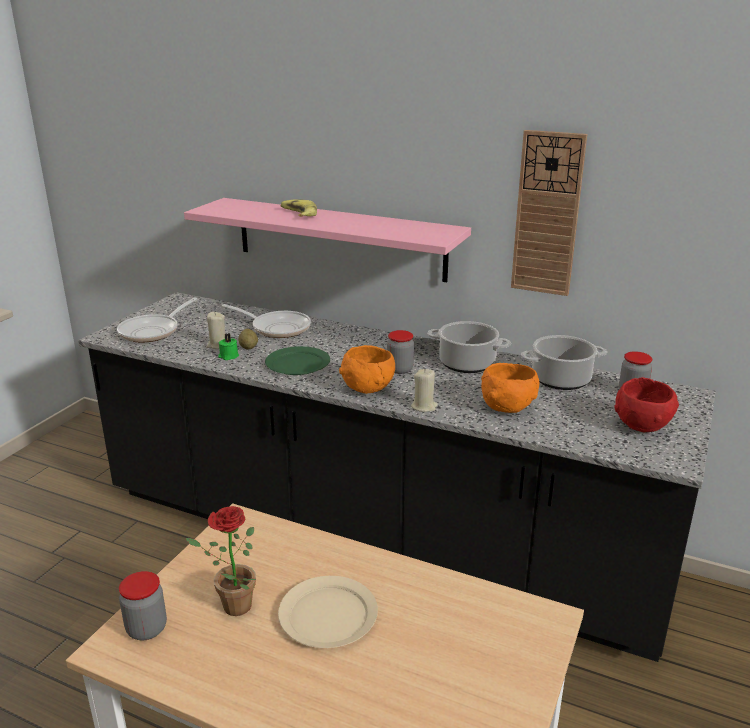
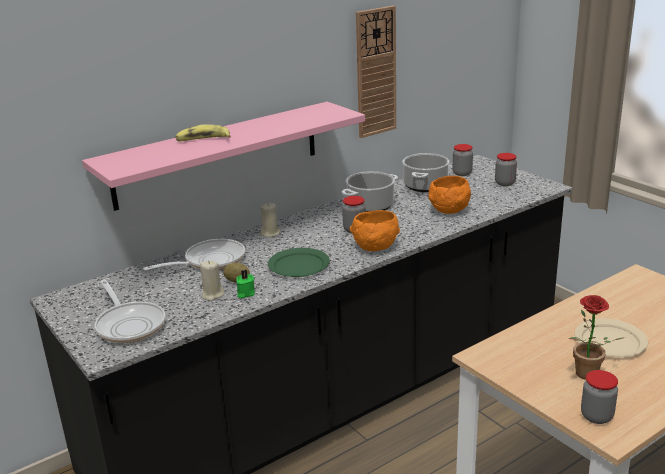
camera: 60 degrees left, 0 degrees up
(424, 406) = (423, 234): beige candle -> beige candle (270, 233)
(640, 427) = (505, 183): red bowl -> jar

